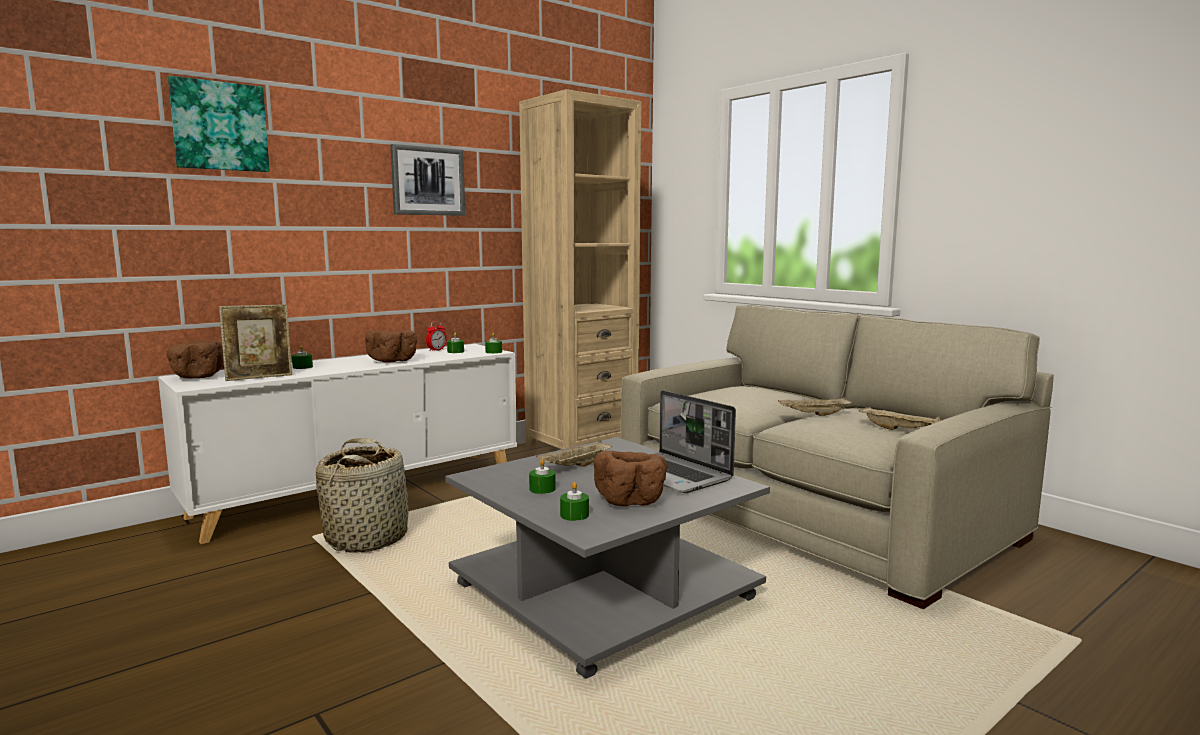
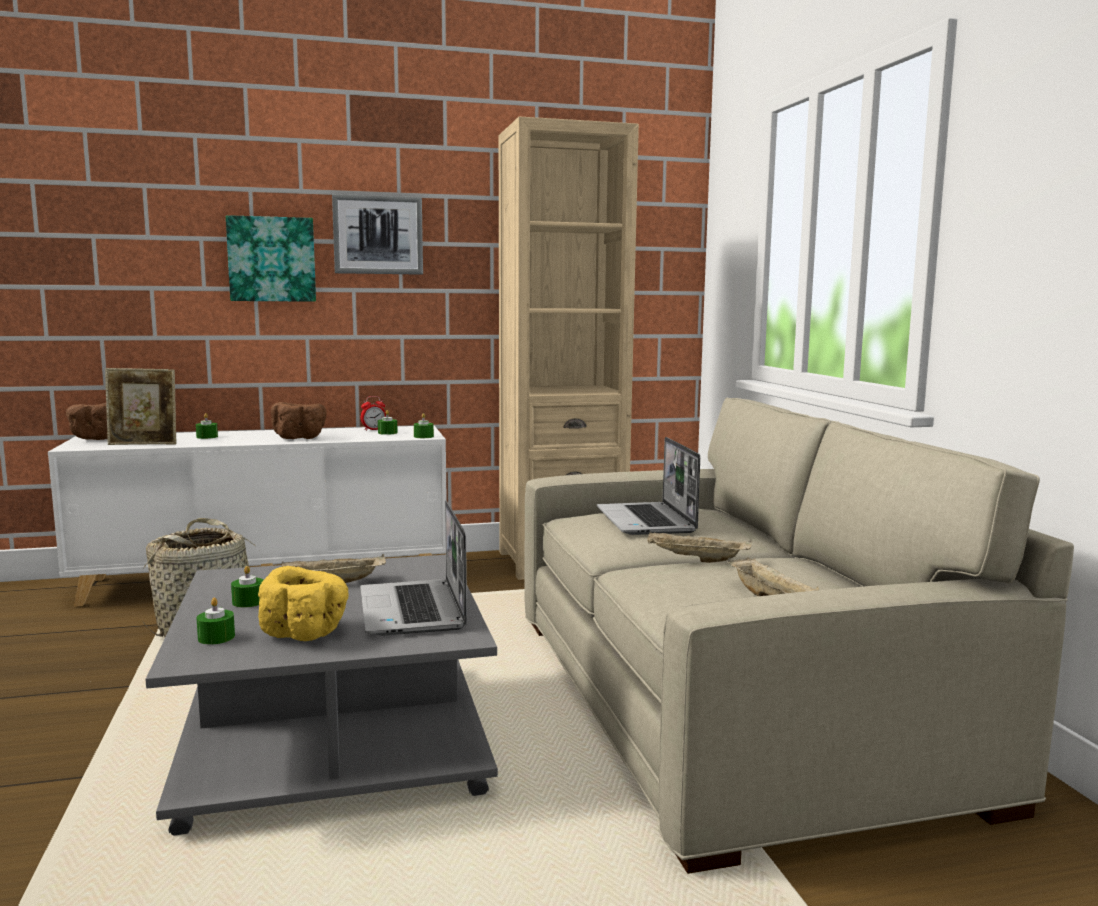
camera: 25 degrees right, 0 degrees up
(219, 126) = (142, 184): picture -> picture (272, 259)
(631, 500) = (305, 632): brown bowl -> yellow bowl
(734, 396) = (647, 521): none -> laptop

